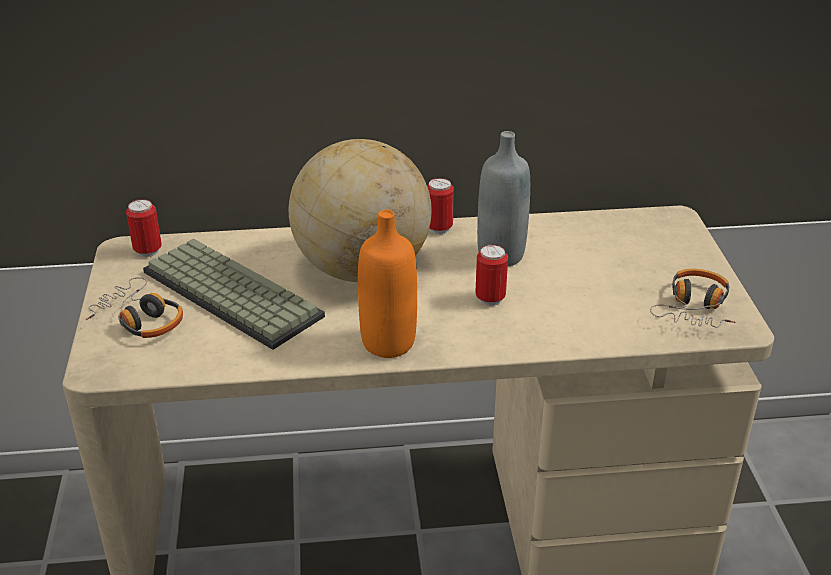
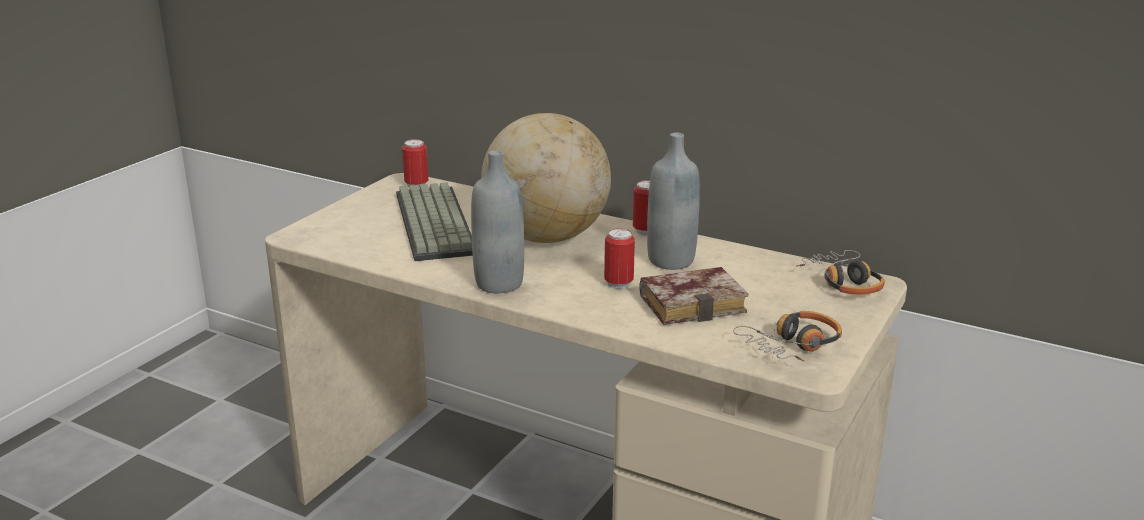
camera: 35 degrees right, 10 degrees down
(140, 319) = (356, 219): headphones -> headphones (843, 282)
(388, 343) = (499, 283): orange bottle -> grey bottle
(575, 295) = (695, 303): none -> book

